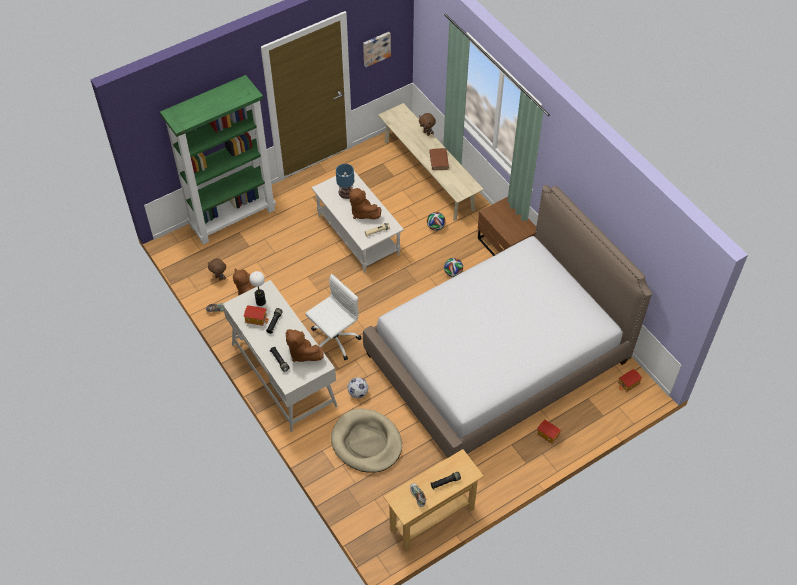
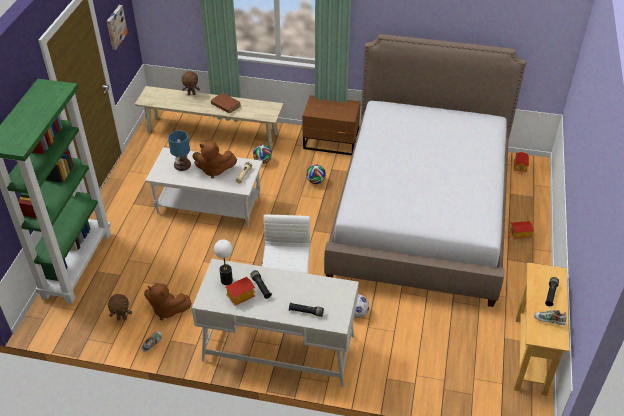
camera: 45 degrees left, 10 degrees down
(302, 353) = (317, 291): brown plush toy -> none
(366, 442) = (412, 343): beige dog bed -> none

